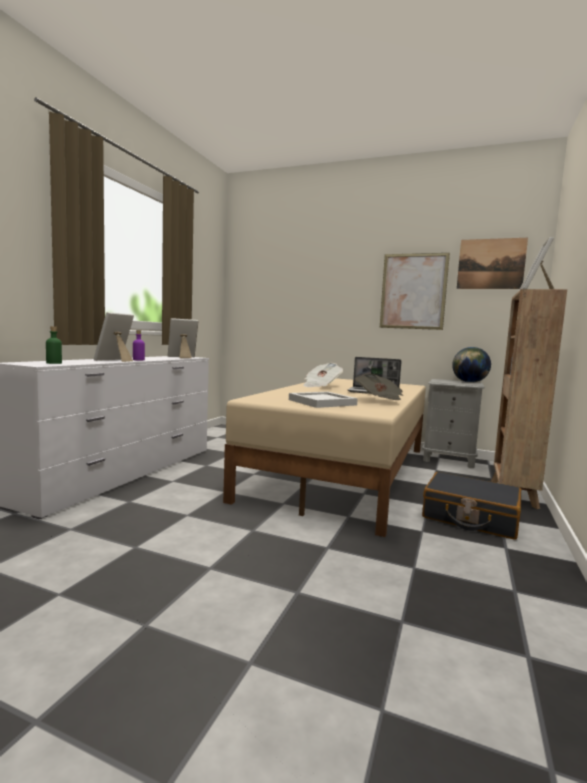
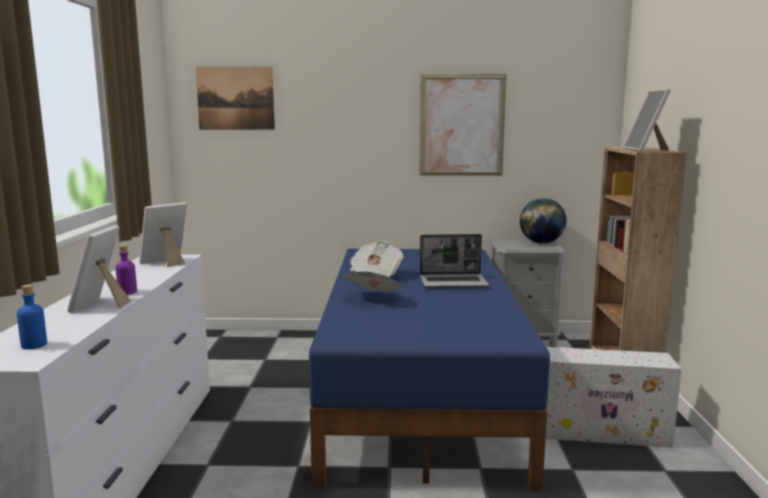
camera: 20 degrees left, 5 degrees up
(54, 363) = (34, 345): green bottle -> blue bottle
(323, 402) = (430, 326): white tray -> none
(344, 471) = (420, 389): beige bed -> blue bed
(380, 401) = (487, 306): newspaper -> newspaper (374, 298)
(470, 517) = (604, 433): black suitcase -> white storage box
(491, 264) = (556, 90): picture -> picture (235, 98)

